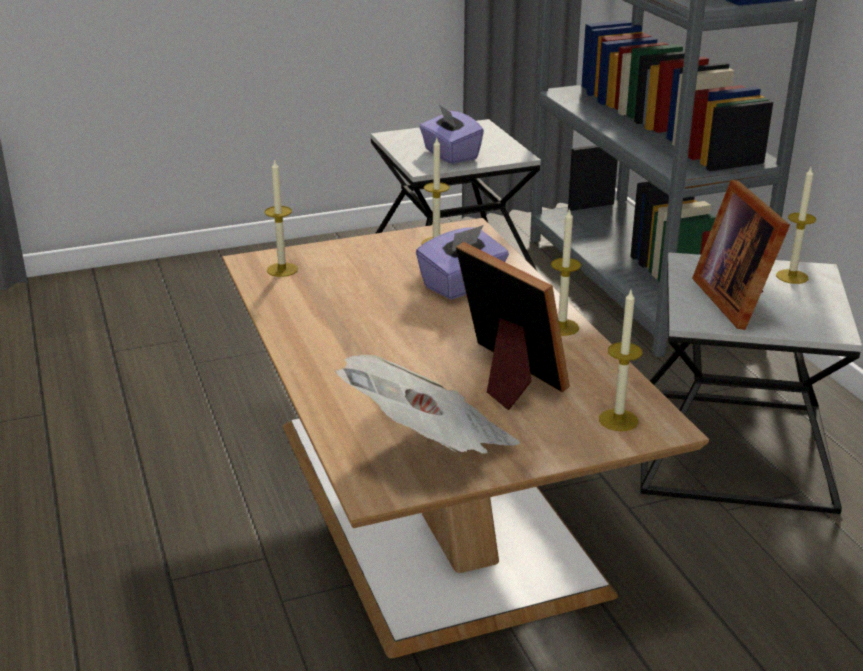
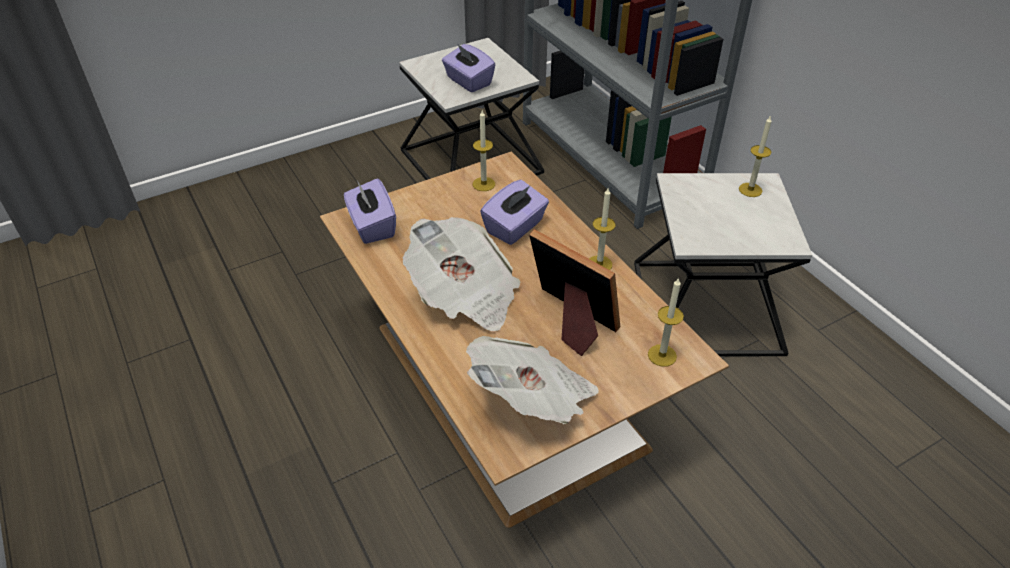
camera: 10 degrees left, 15 degrees up
(282, 270) = (372, 226): candle -> purple tissue box
(375, 340) = (464, 295): none -> newspaper
(737, 299) = (717, 218): picture frame -> none

